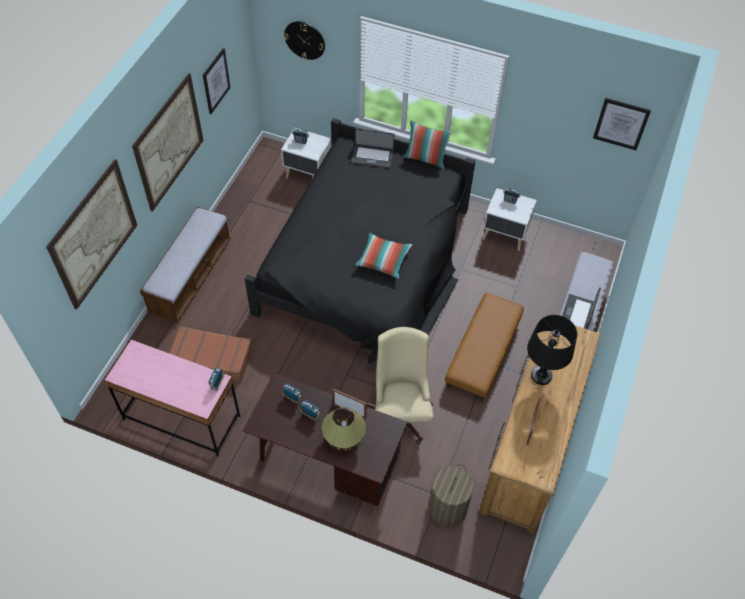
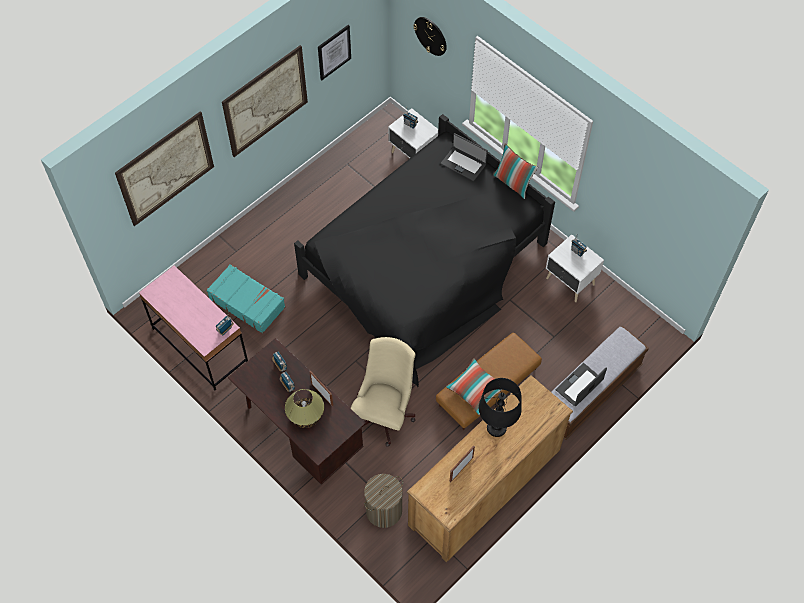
camera: 25 degrees right, 5 degrees up
(191, 277) = (263, 220): bench -> none
(211, 358) = (247, 302): brown suitcase -> turquoise suitcase
(383, 260) = (420, 270): pillow -> pillow (476, 390)
(621, 123) = (681, 220): picture -> none

